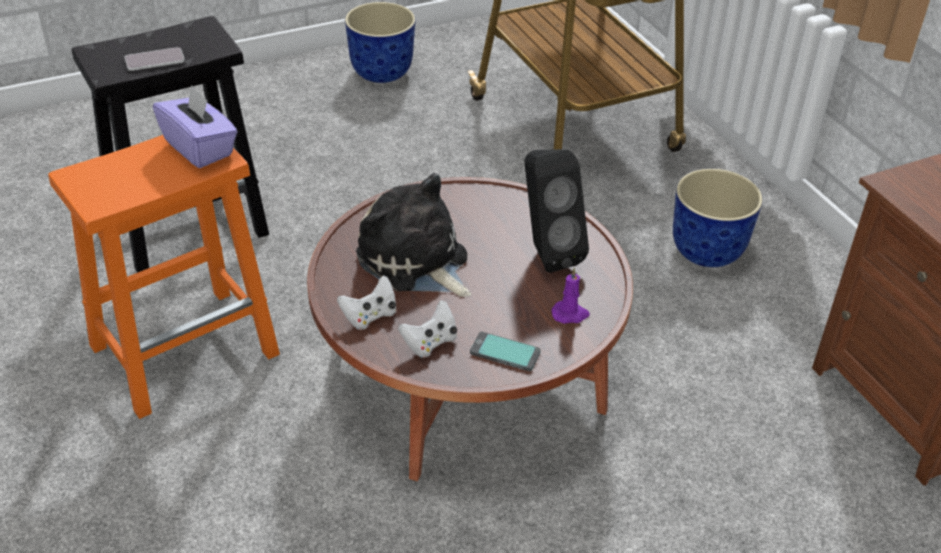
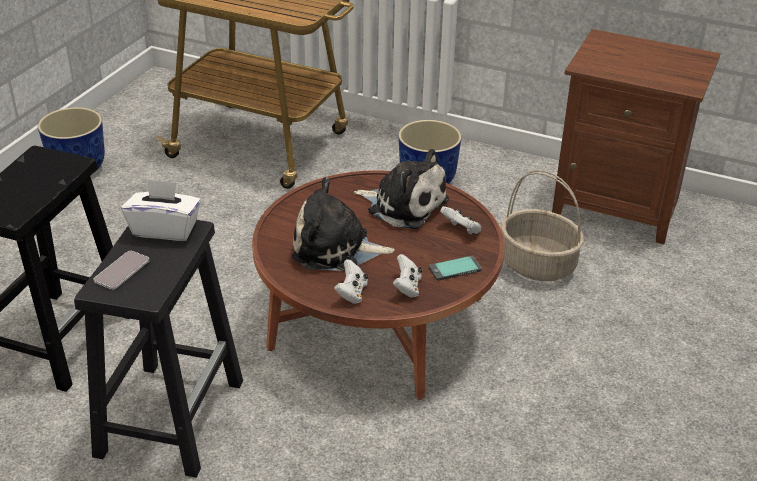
camera: 40 degrees left, 5 degrees down
(155, 60) = (35, 192): phone -> phone (122, 271)
(187, 349) = (171, 416): orange stool -> black stool
(200, 148) = (165, 229): purple tissue box -> white tissue box
(546, 252) = (404, 205): black speaker -> plush toy
(570, 314) = (461, 230): purple candle -> white game controller
(723, 415) = (538, 264): none -> basket

